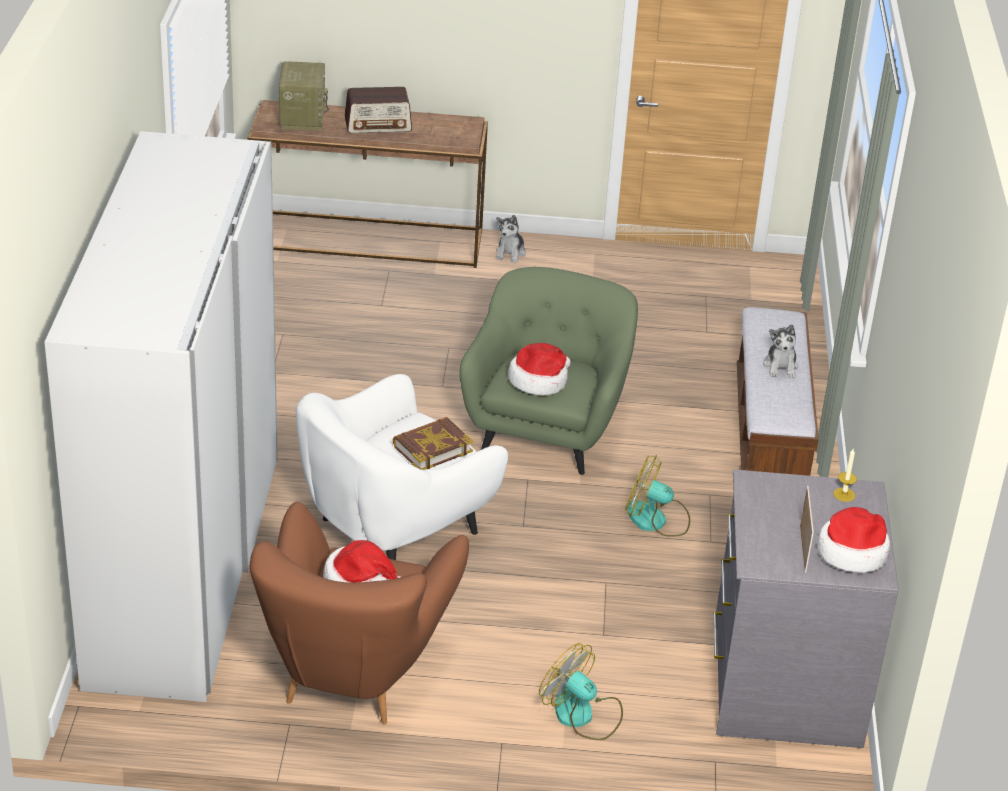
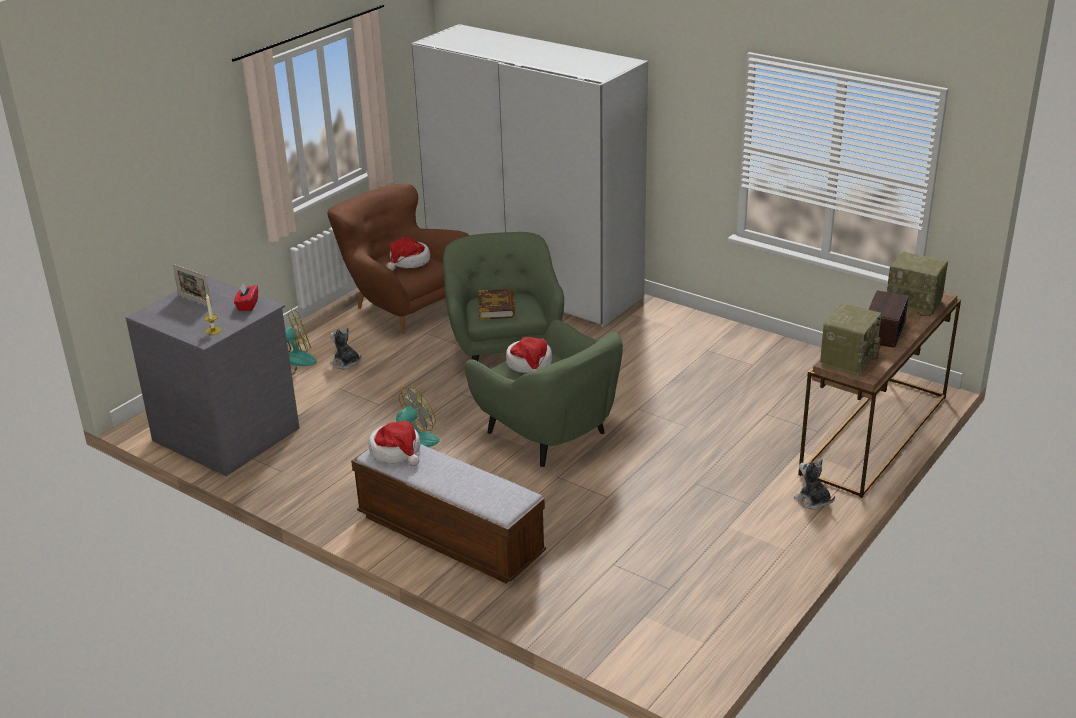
camera: 125 degrees right, 5 degrees down
(395, 528) = (504, 350): white armchair -> green armchair
(450, 134) = (848, 359): none -> radio
(766, 497) = (247, 305): none -> red tissue box
(780, 366) = (443, 473): plush toy -> plush toy (346, 363)
(852, 552) = (170, 314): hat -> hat (396, 451)

